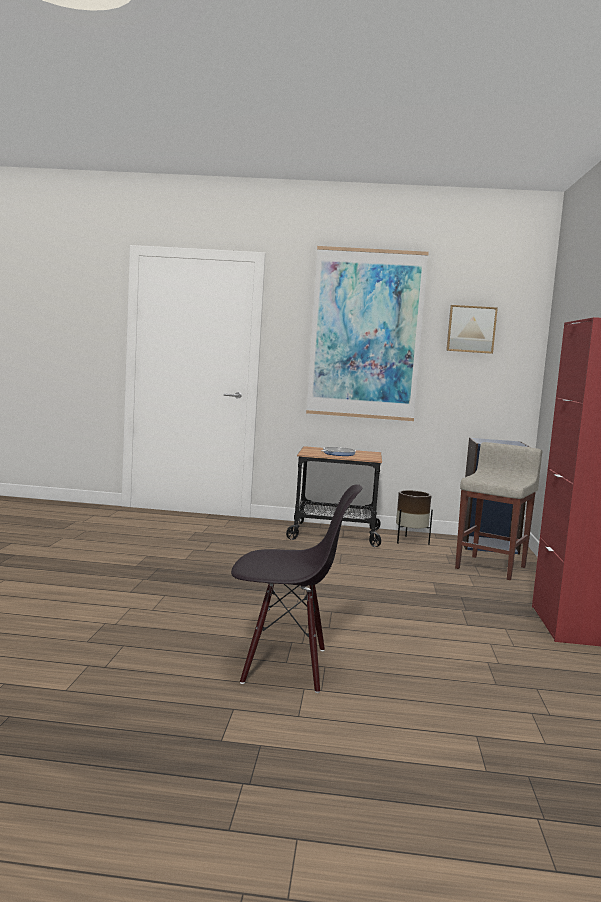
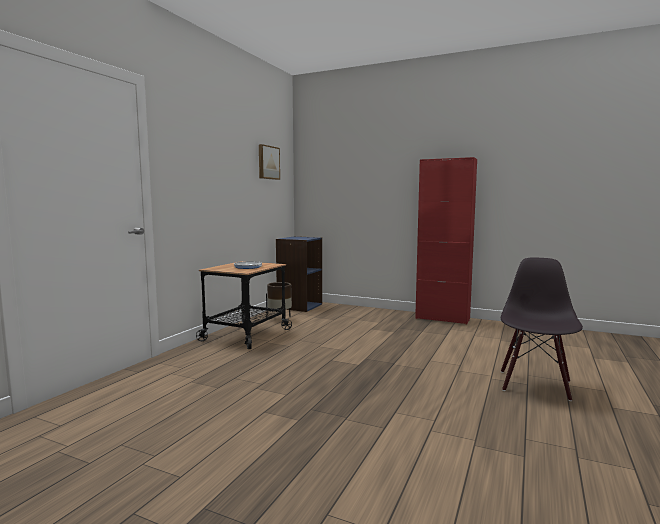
camera: 70 degrees left, 0 degrees up
(366, 334) = (220, 165): picture -> none
(491, 567) = (345, 313): beige stool -> none

